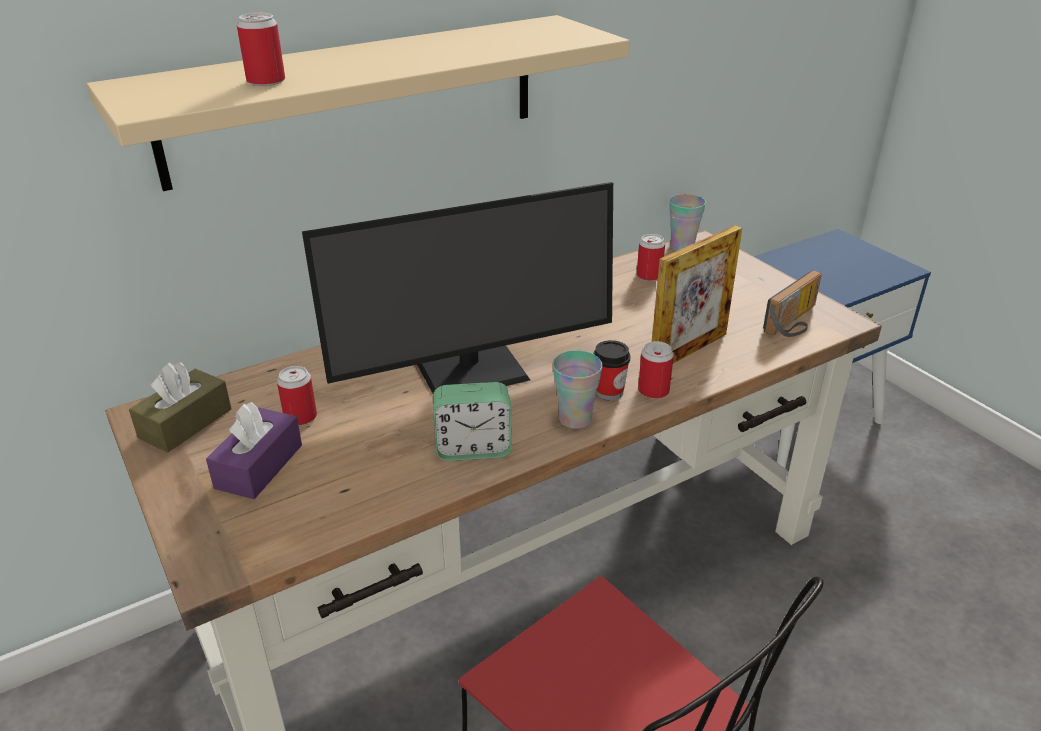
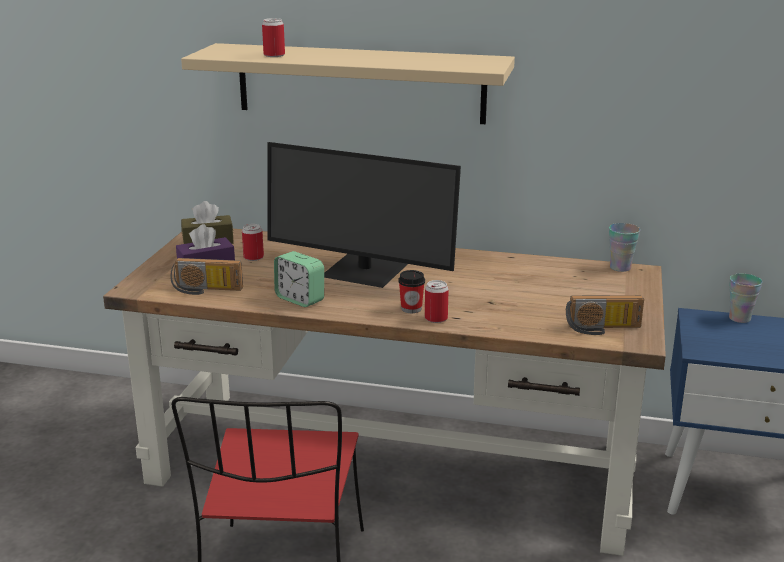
camera: 45 degrees right, 10 degrees down
(329, 506) = (206, 290): none -> radio
(575, 419) = (369, 310): cup -> cup (739, 318)
(649, 276) = (559, 273): can -> none
(688, 351) = (497, 312): picture frame -> none

